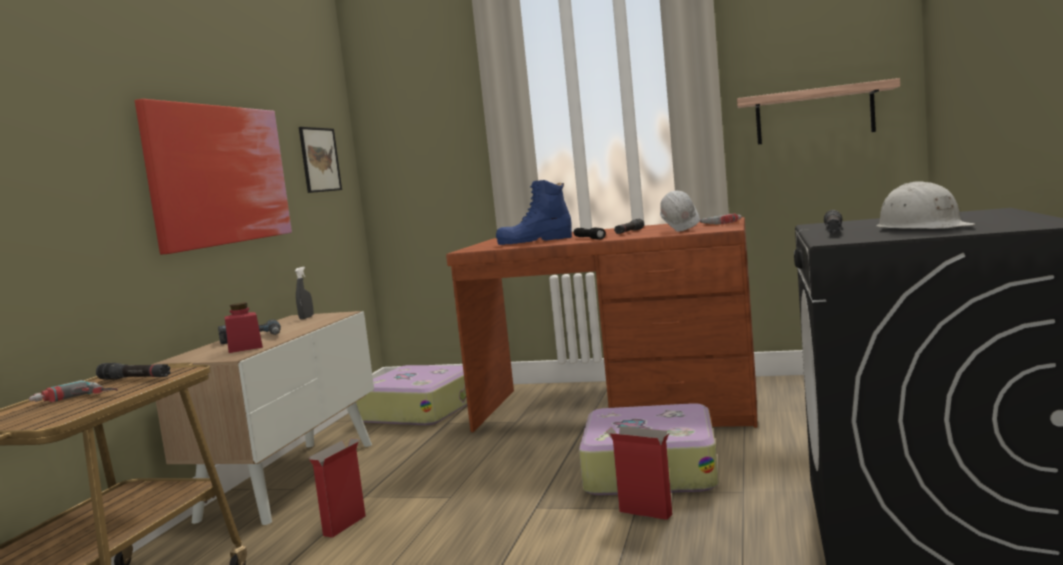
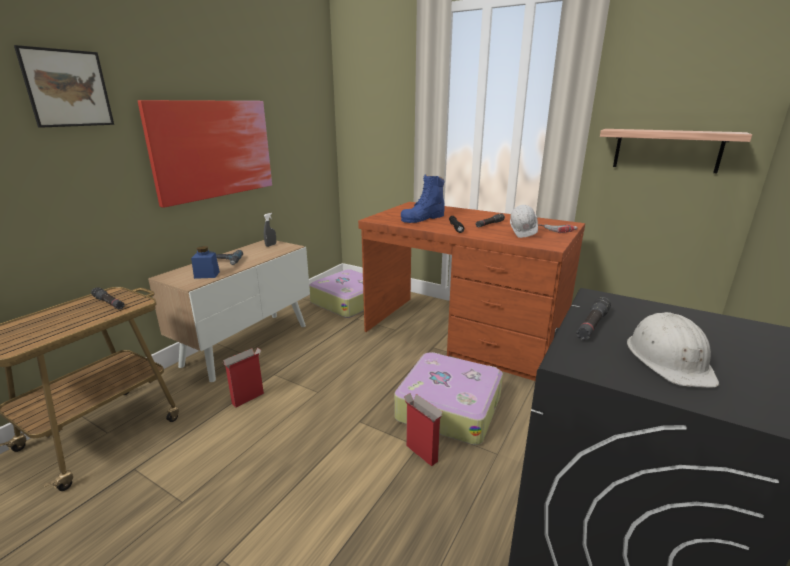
camera: 15 degrees right, 15 degrees up
(74, 400) = (56, 321): power drill -> none
(245, 348) = (207, 275): red jar -> blue jar
(319, 159) = (303, 132): picture -> picture (67, 88)
(535, 241) = (423, 218): blue boot -> blue boot turned 45 degrees counterclockwise

